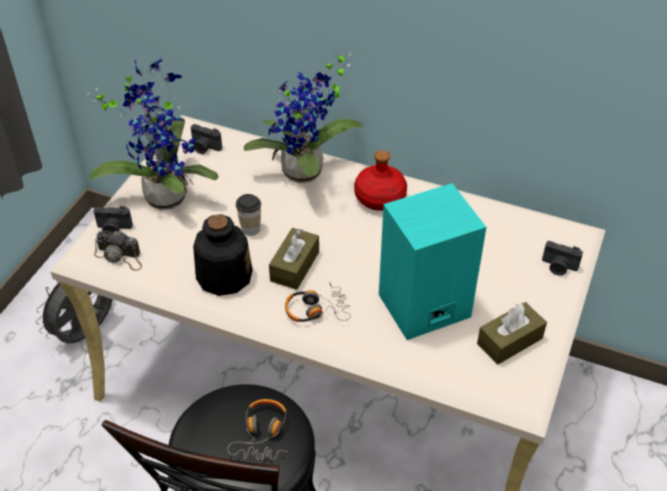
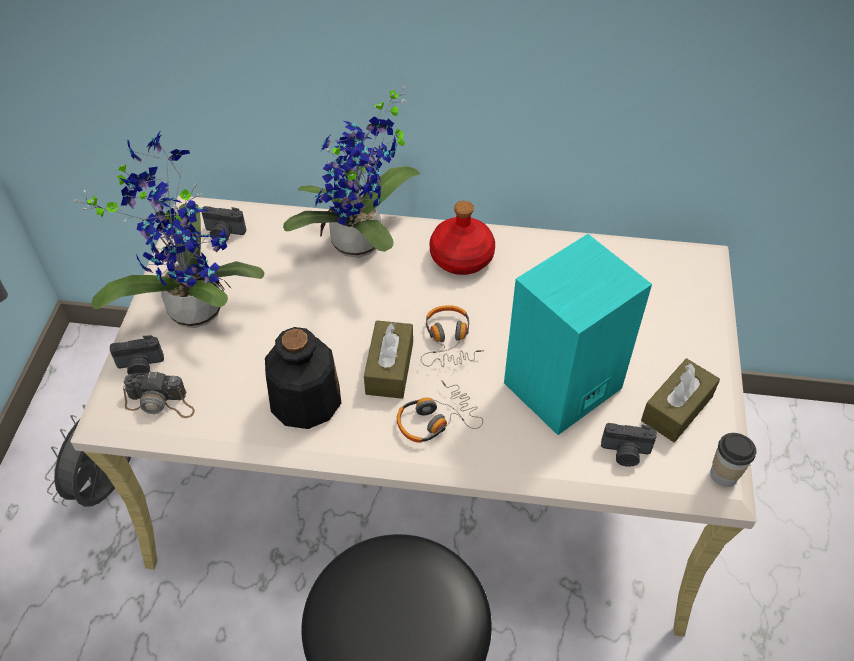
camera: 15 degrees left, 5 degrees up
(250, 229) = (318, 330): cup -> cup (723, 475)
(262, 434) = (423, 603): headphones -> headphones (449, 341)
(558, 267) = (697, 303): camera -> camera (625, 453)

